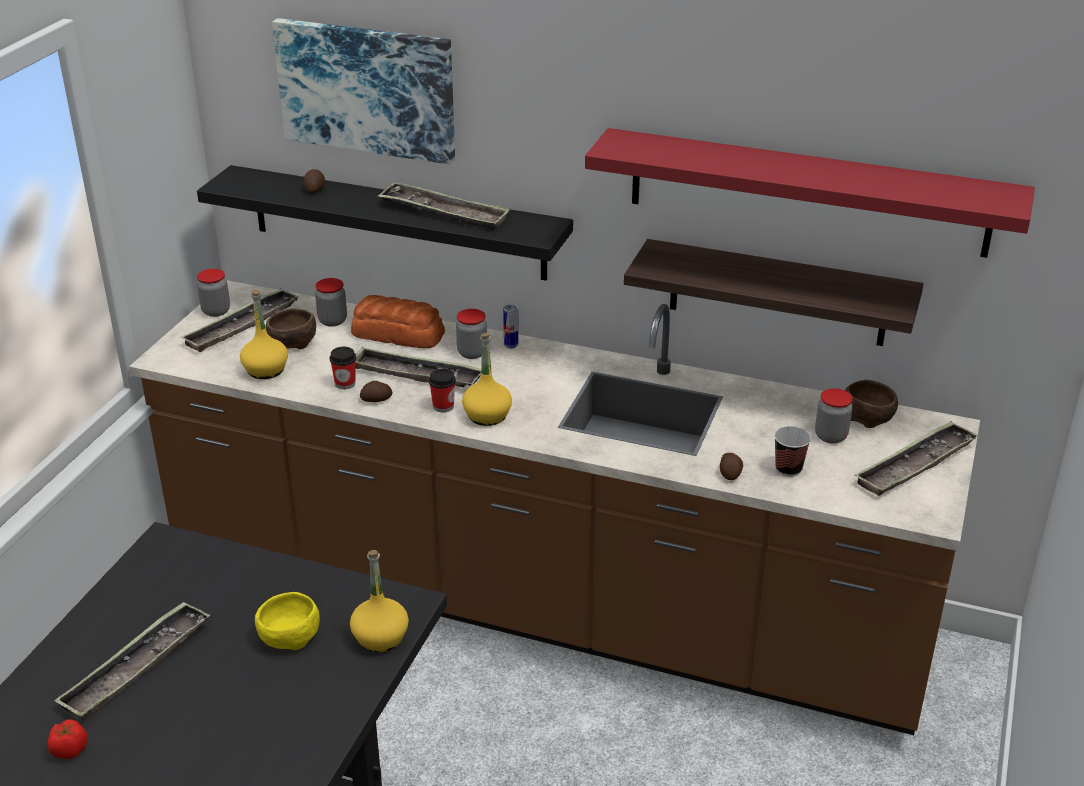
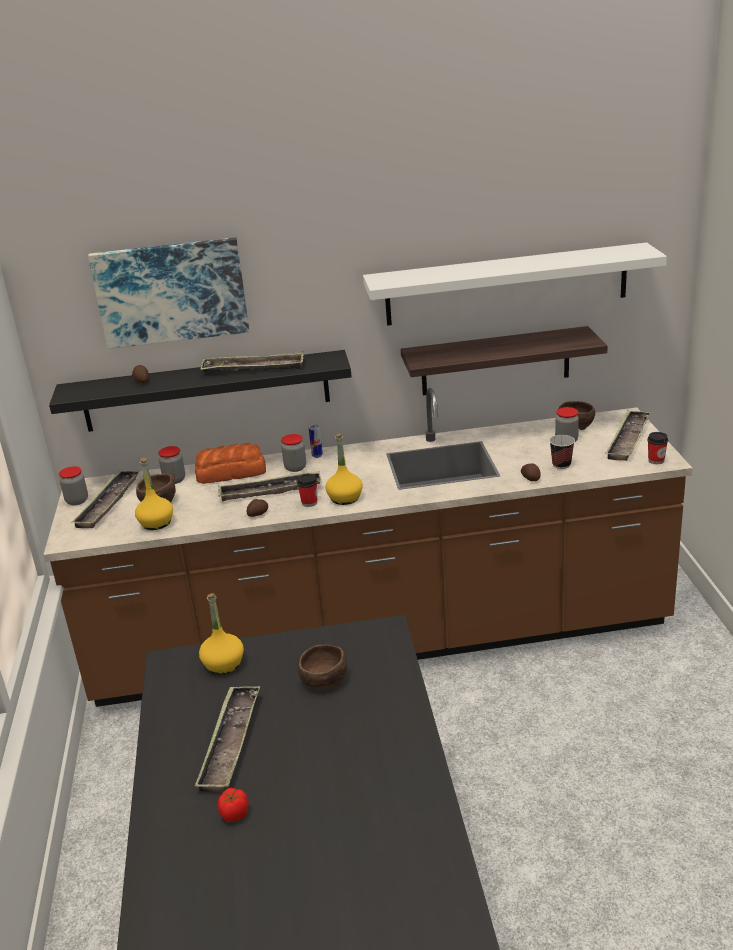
camera: 25 degrees left, 5 degrees down
(288, 636) = (322, 679): yellow bowl -> brown bowl
(345, 383) = (225, 512): cup -> cup (656, 460)
(380, 637) = (387, 655): yellow bottle -> yellow bottle (223, 664)
(807, 192) = (506, 284): red shelf -> white shelf

